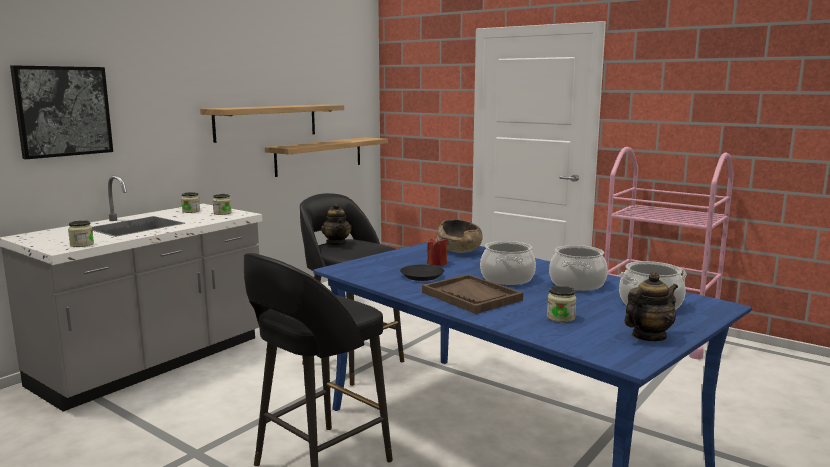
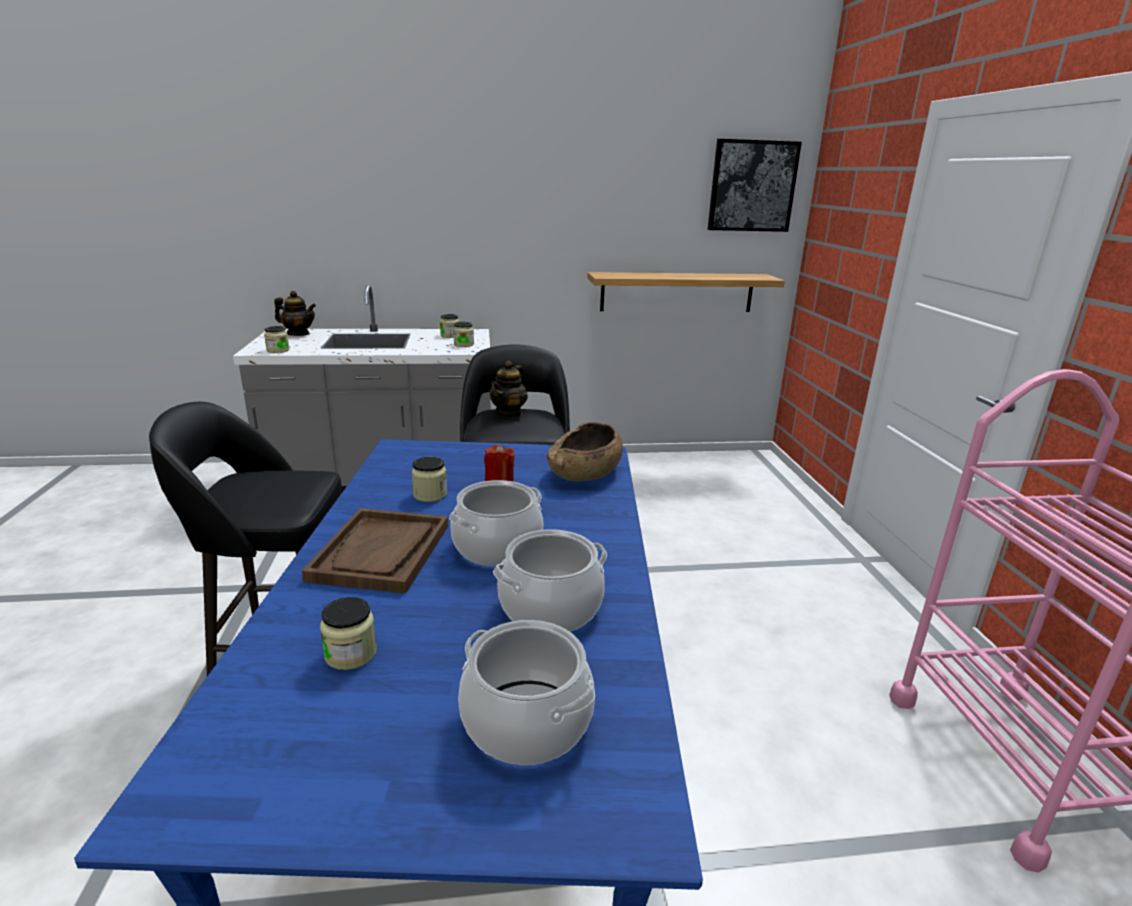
camera: 45 degrees right, 10 degrees up
(63, 111) = (336, 212): picture -> picture (752, 186)
(266, 122) = (594, 240): shelf -> none
(422, 276) = (430, 495): black plate -> jar
(648, 336) = (325, 784): teapot -> teapot (298, 334)

